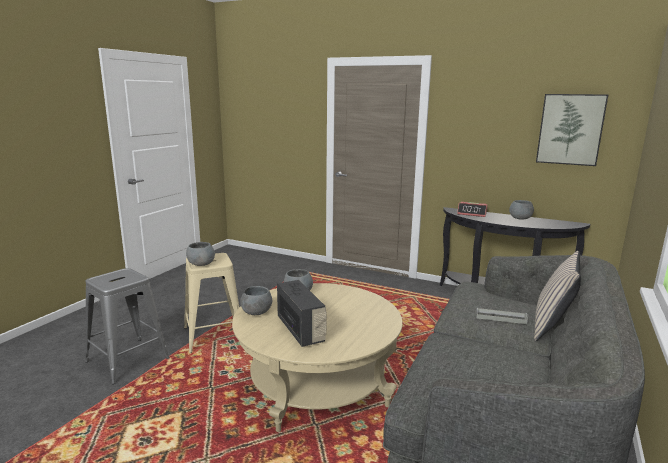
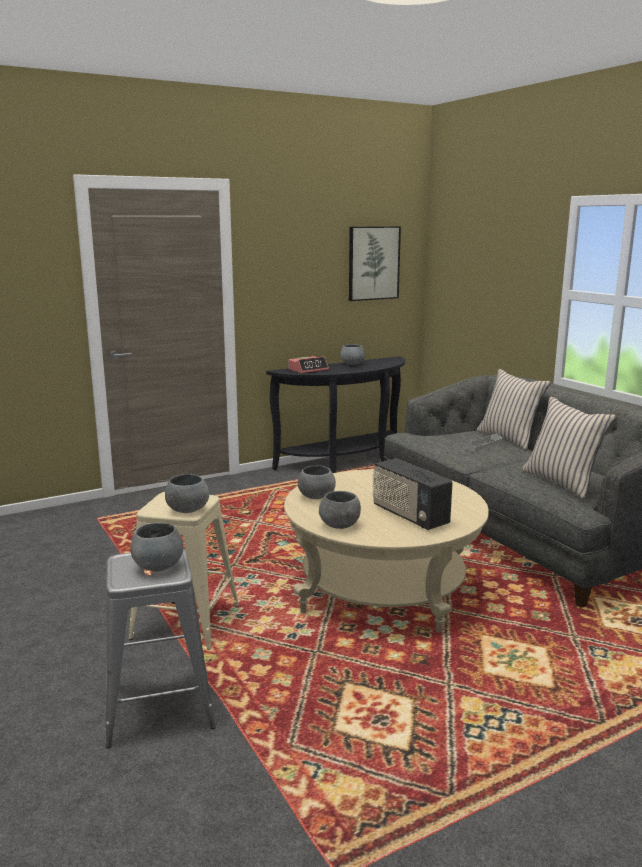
camera: 55 degrees left, 0 degrees up
(119, 280) = (158, 566): none -> grey bowl
(301, 330) = (409, 516): radio -> radio turned 135 degrees counterclockwise
(464, 377) = (562, 482): none -> beige pillow

